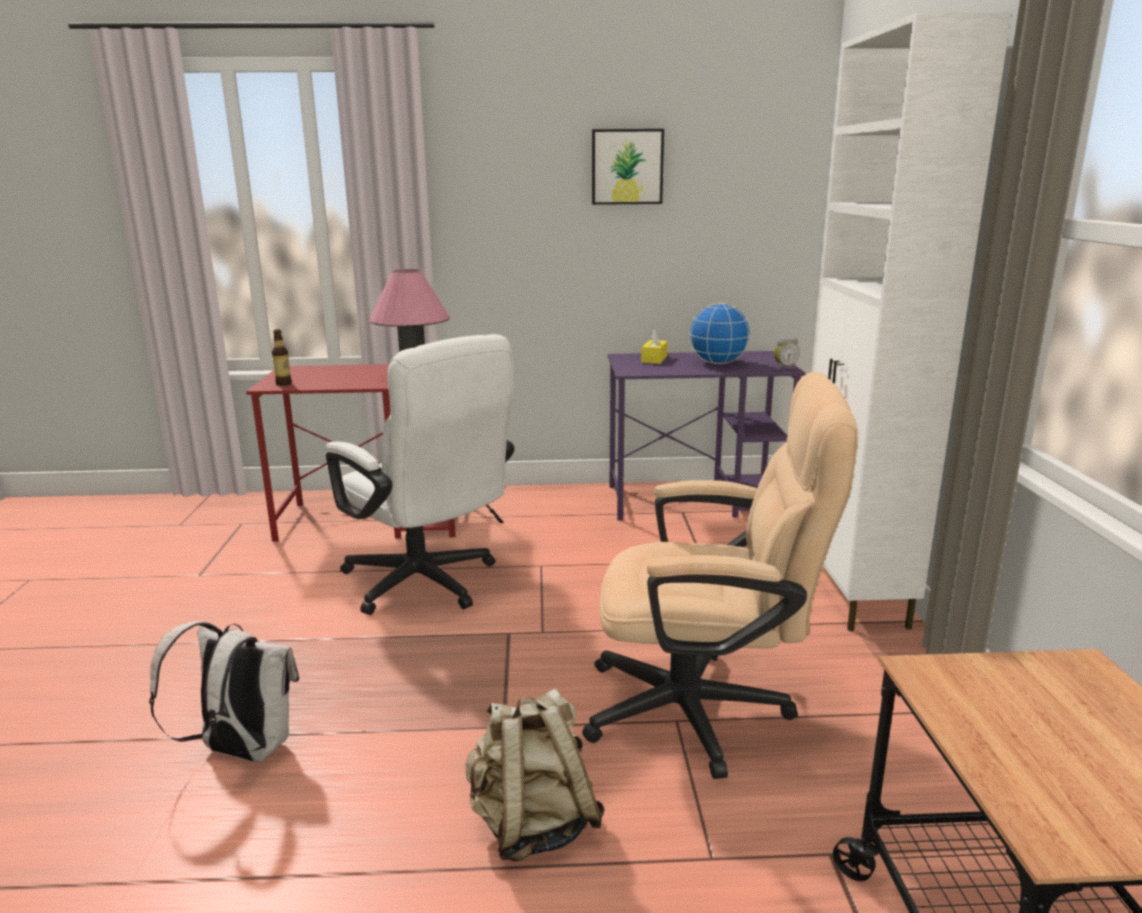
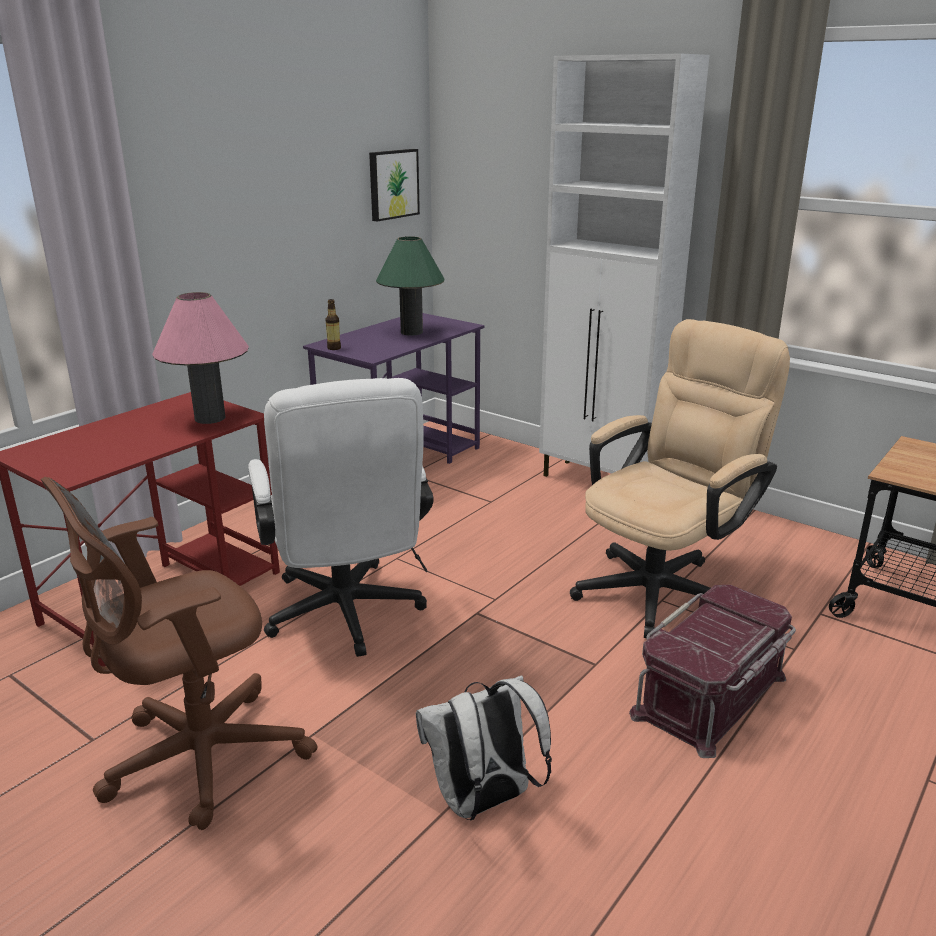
camera: 50 degrees left, 5 degrees up
(205, 614) = (195, 759): none -> brown office chair
(284, 384) = (79, 468): bottle -> bottle (334, 348)
(428, 585) = (346, 618): white office chair -> white office chair turned 75 degrees clockwise
(532, 825) = (711, 696): beige backpack -> red storage box
(627, 167) = (296, 152): picture -> picture (392, 184)
(654, 359) = (356, 341): yellow tissue box -> none
(718, 363) = (411, 332): globe -> green table lamp
(784, 367) = (463, 324): alarm clock -> none

